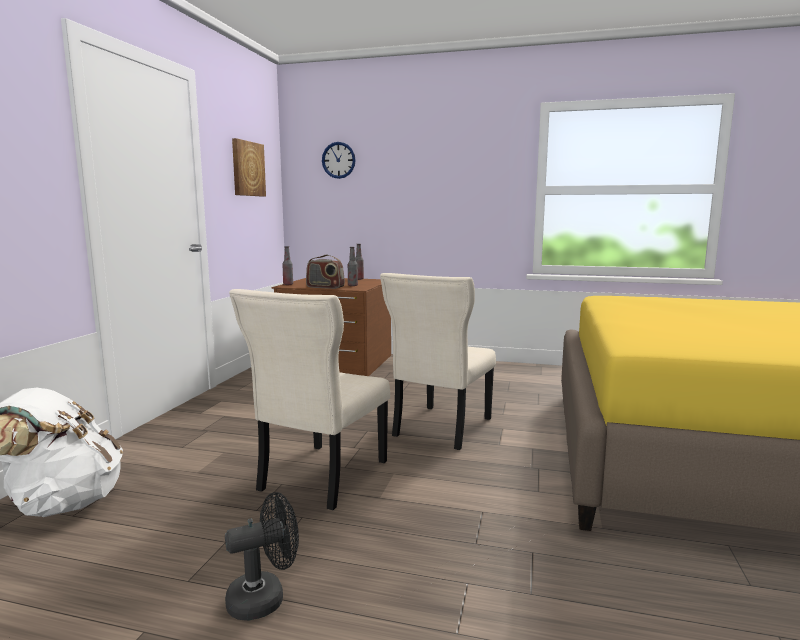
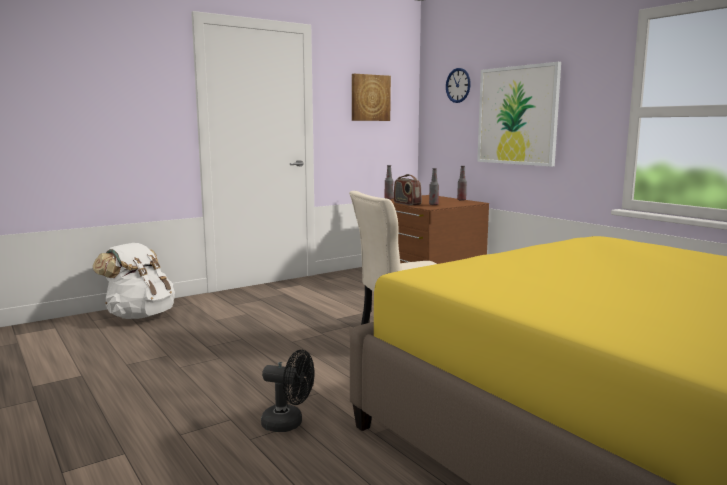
camera: 40 degrees right, 0 degrees up
(265, 598) = (138, 383): black fan -> black fan (288, 424)
(320, 477) = (267, 342): beige chair -> none
(417, 192) = (517, 115): none -> picture

